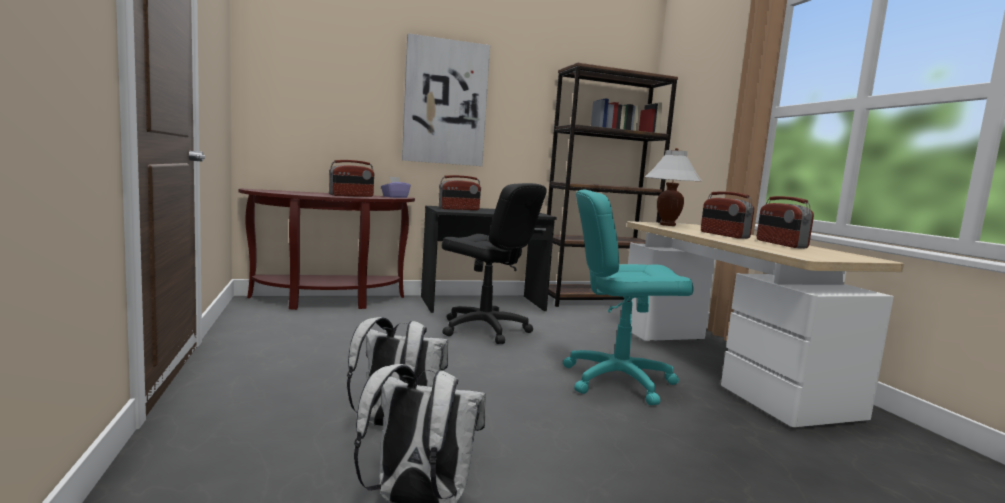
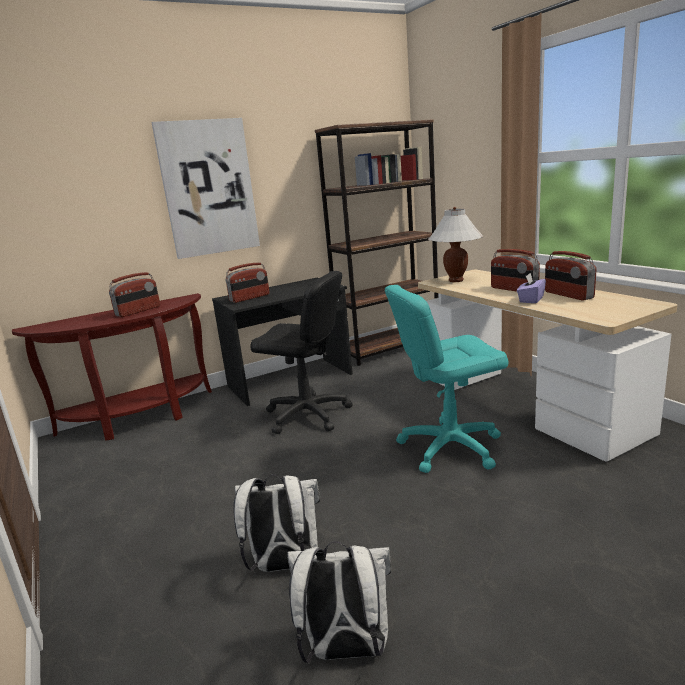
camera: 10 degrees left, 10 degrees up
(395, 197) = (181, 299): purple tissue box -> purple tissue box (530, 300)

